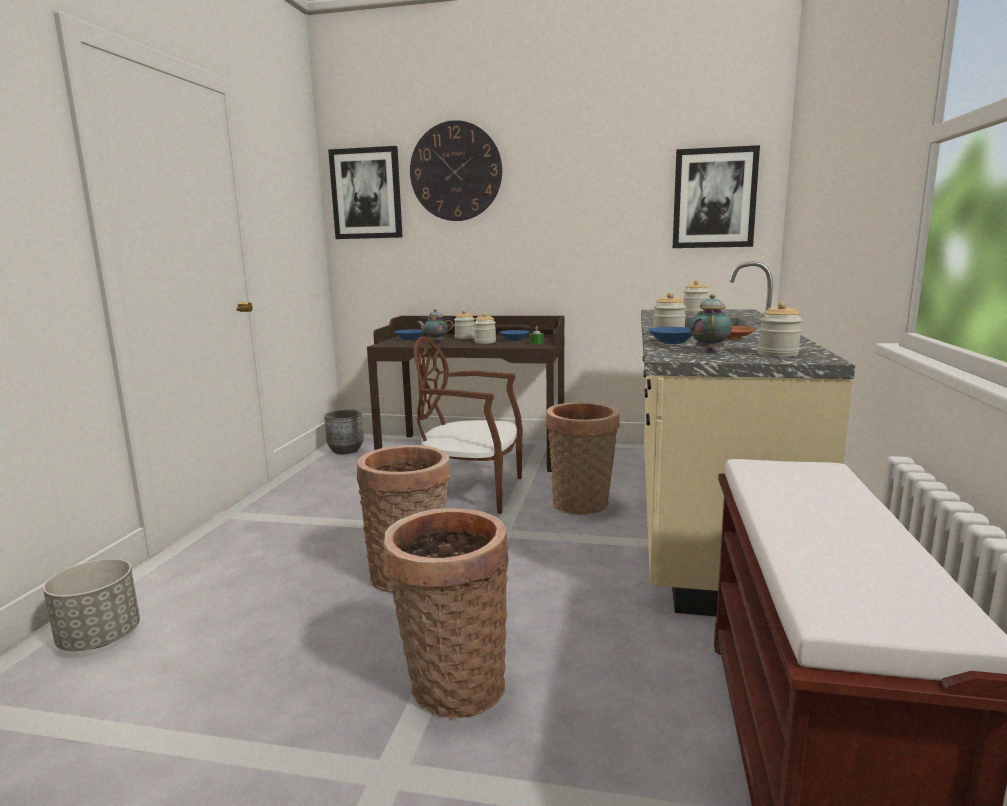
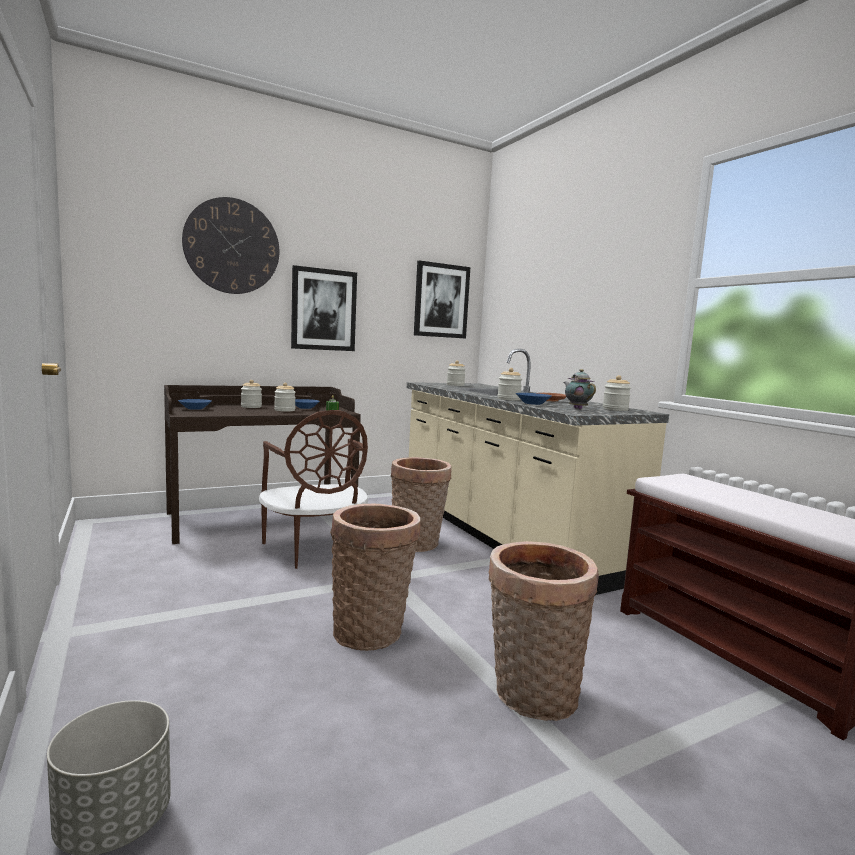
camera: 40 degrees left, 5 degrees down
(346, 450) = (113, 537): grey planter -> none
(366, 194) = (125, 252): picture -> picture (323, 310)
(435, 342) = (234, 411): teapot -> none
(472, 492) = (314, 551): brown chair -> brown chair turned 90 degrees counterclockwise

